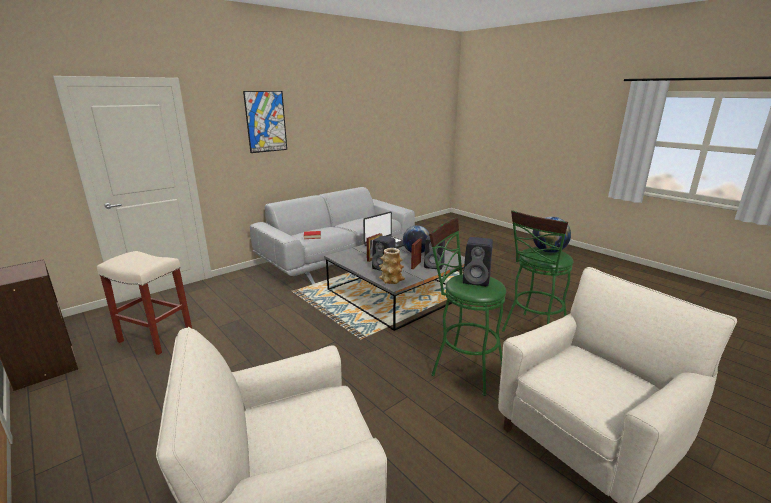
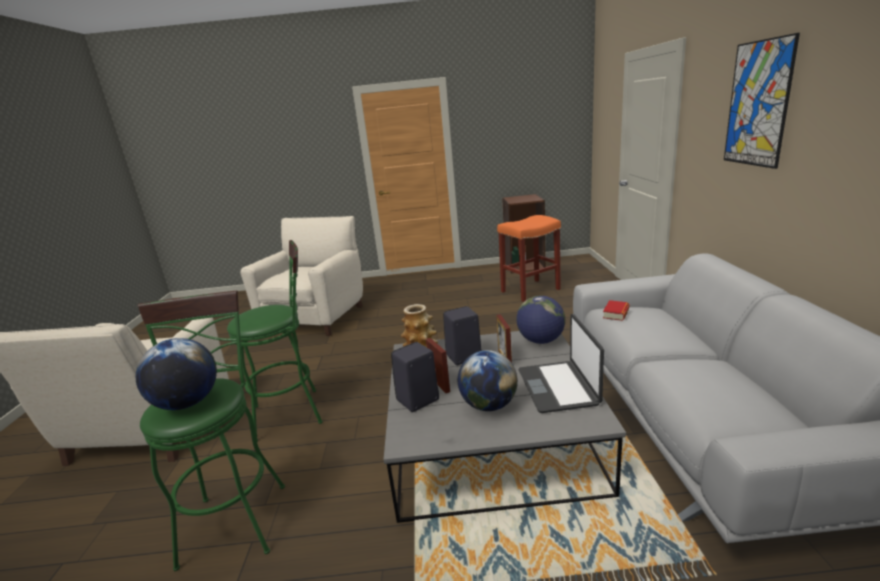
camera: 130 degrees right, 0 degrees up
(157, 337) = (530, 291): beige stool -> orange stool
(346, 255) = (541, 340): none -> globe
(477, 280) = (261, 315): black speaker -> none

